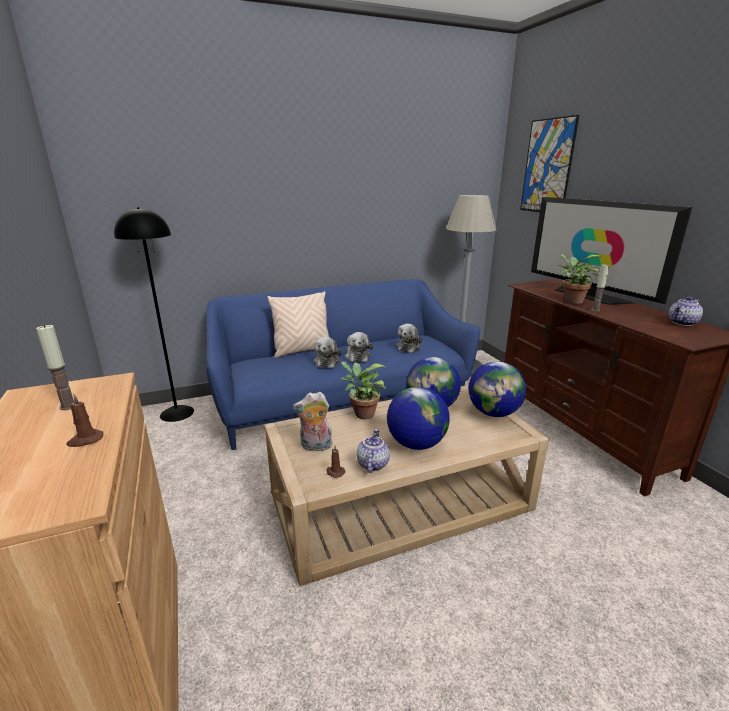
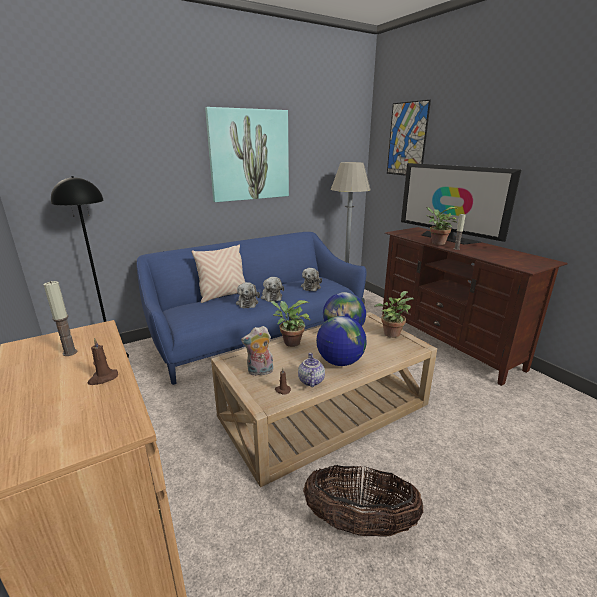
camera: 10 degrees left, 0 degrees up
(345, 185) = (249, 155): none -> picture
(408, 651) = (359, 523): none -> basket
(494, 413) = (392, 333): globe -> potted plant
(683, 323) = (519, 255): teapot -> none

